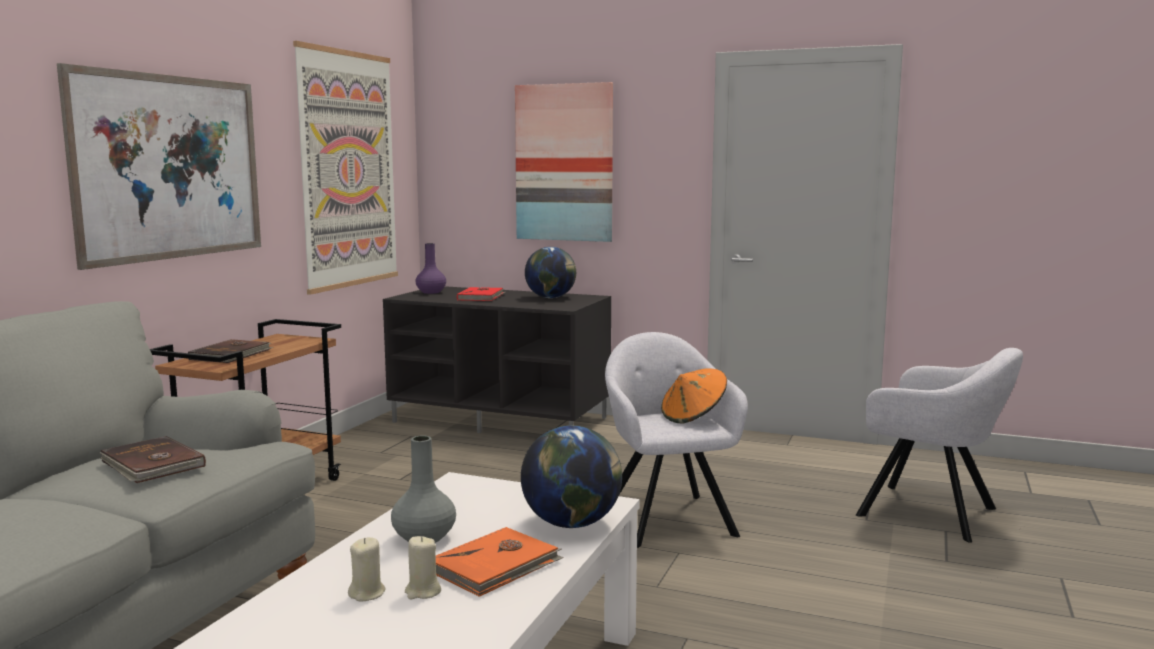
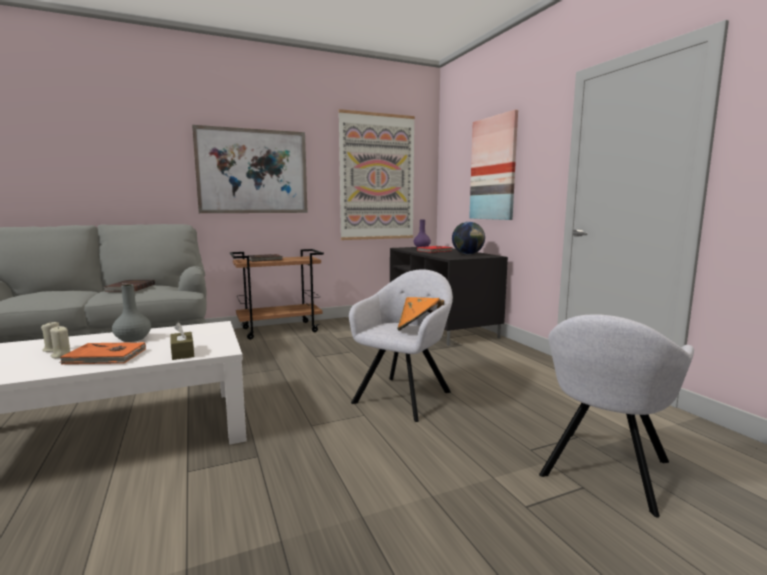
camera: 45 degrees right, 0 degrees up
(572, 523) = (182, 353): globe -> brown tissue box
(933, 513) = (604, 471): grey armchair -> grey armchair turned 45 degrees clockwise

